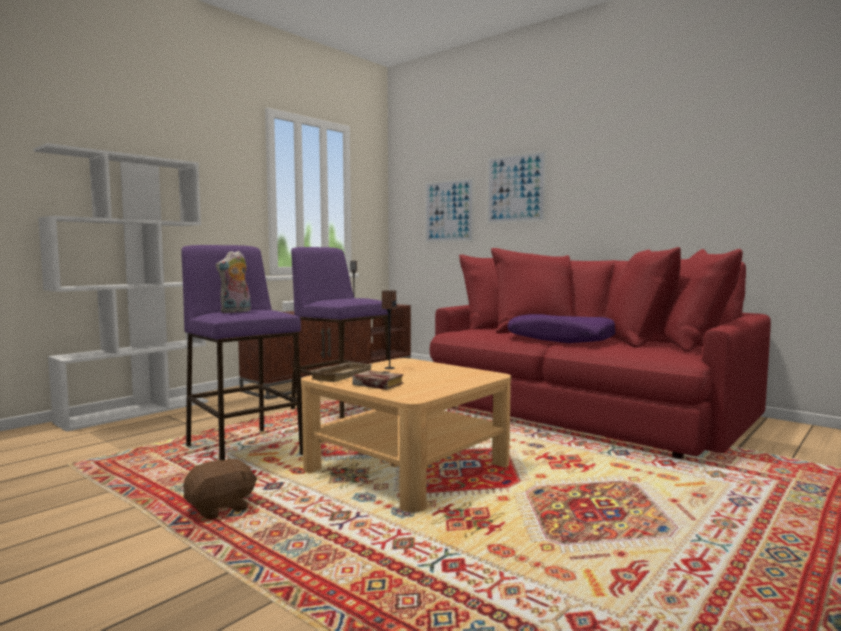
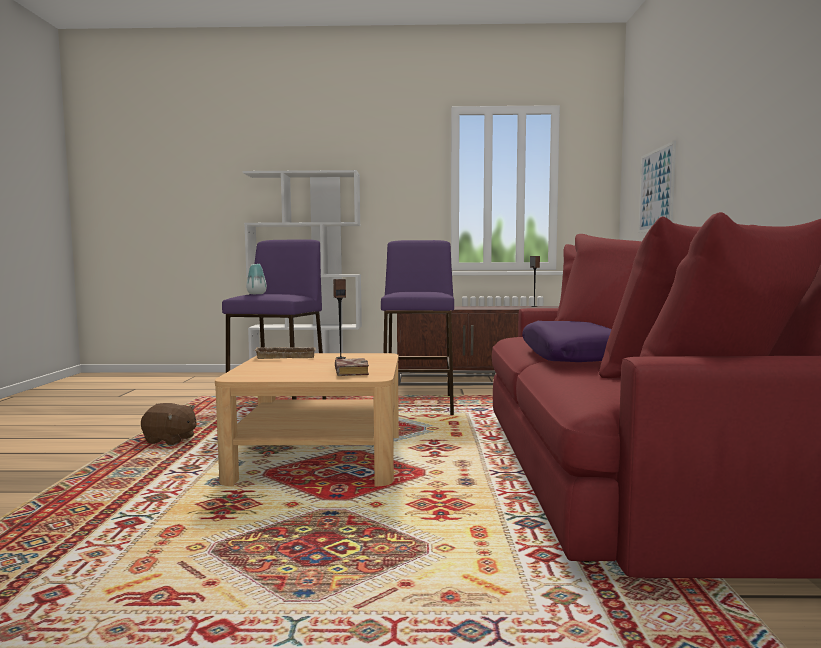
camera: 50 degrees right, 0 degrees up
(236, 312) = (256, 294): plush toy -> vase
(375, 385) = (267, 365): book -> book (349, 372)
(515, 188) = (707, 148): picture -> none

